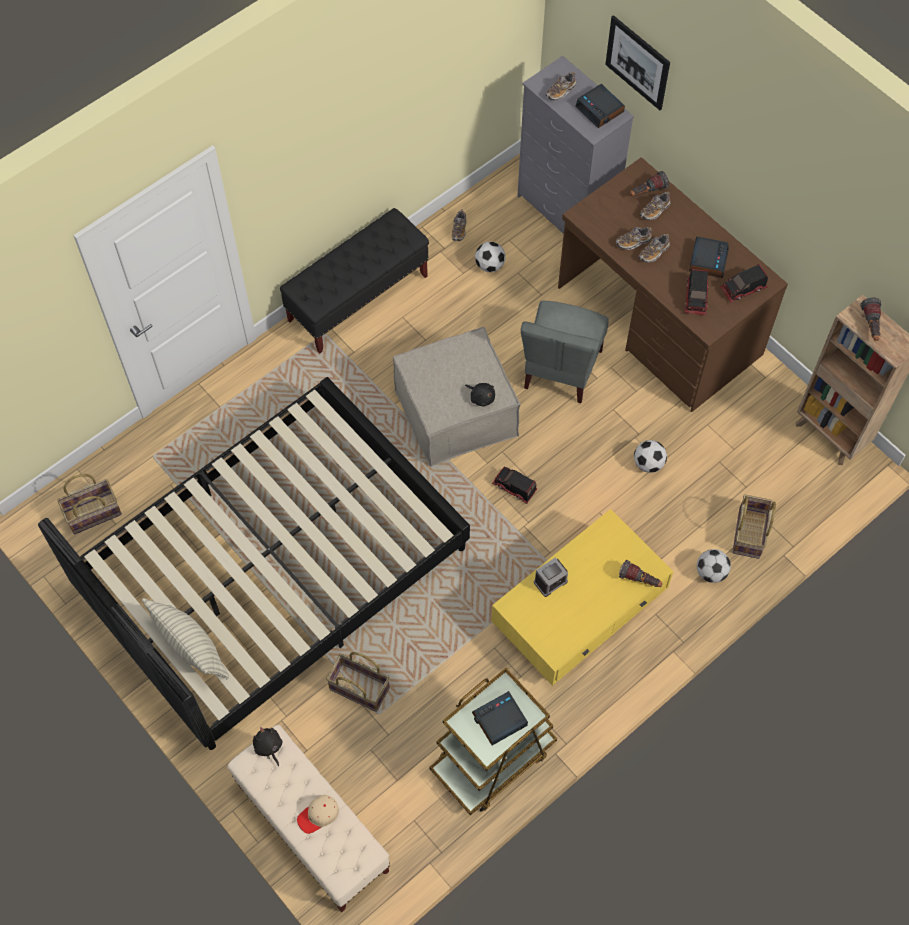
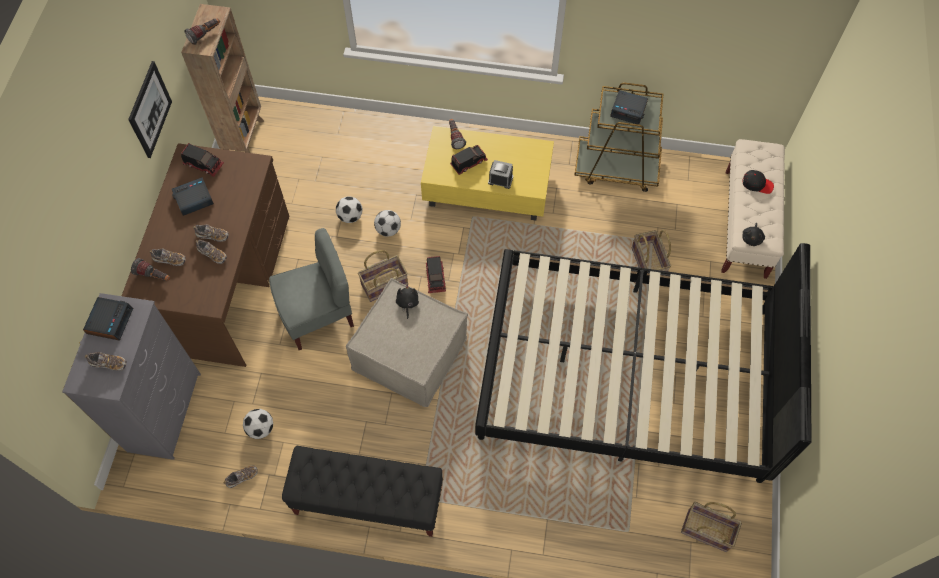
camera: 130 degrees left, 0 degrees up
(190, 647) = (741, 341): pillow -> none
(318, 815) = (757, 184): beige cap -> black cap
(637, 62) = (61, 277): picture -> picture (150, 110)
(696, 298) = (234, 186): toy truck -> toy truck (468, 162)
(711, 572) = (399, 139): football -> football (388, 229)
(750, 534) = (354, 136): basket -> basket (384, 284)

